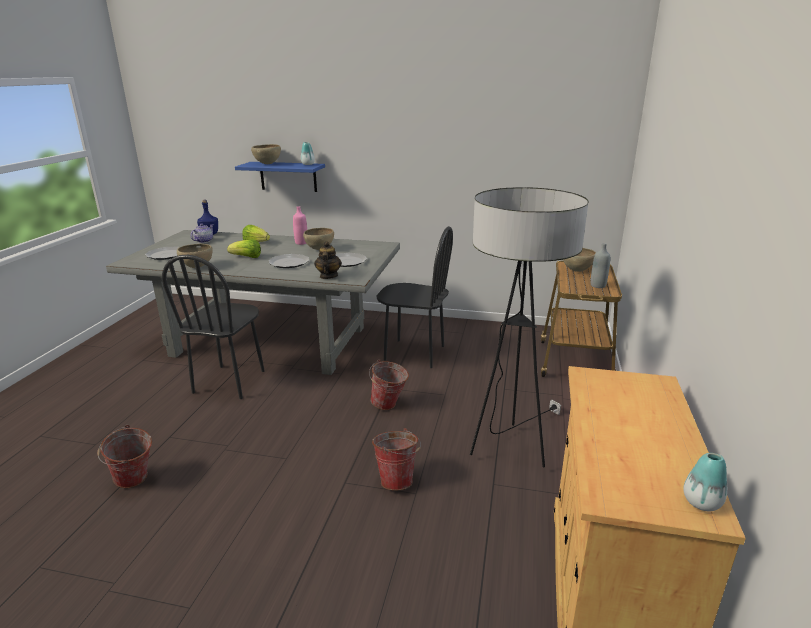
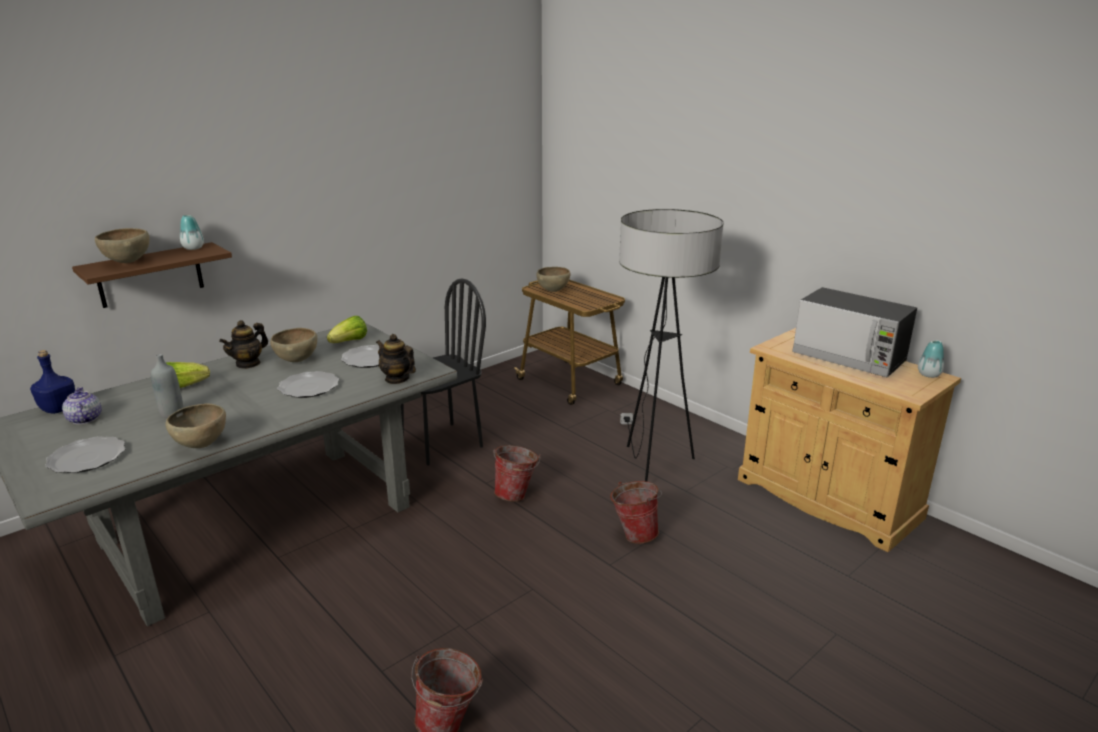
camera: 55 degrees left, 0 degrees up
(230, 382) = (314, 585): black chair -> none
(247, 257) = (233, 406): lettuce -> lettuce (349, 342)
(288, 176) = (150, 275): blue shelf -> brown shelf
(301, 243) = (248, 363): pink bottle -> teapot
(598, 285) = (593, 297): grey bottle -> grey bottle (172, 413)
(646, 428) = (849, 358): none -> microwave

